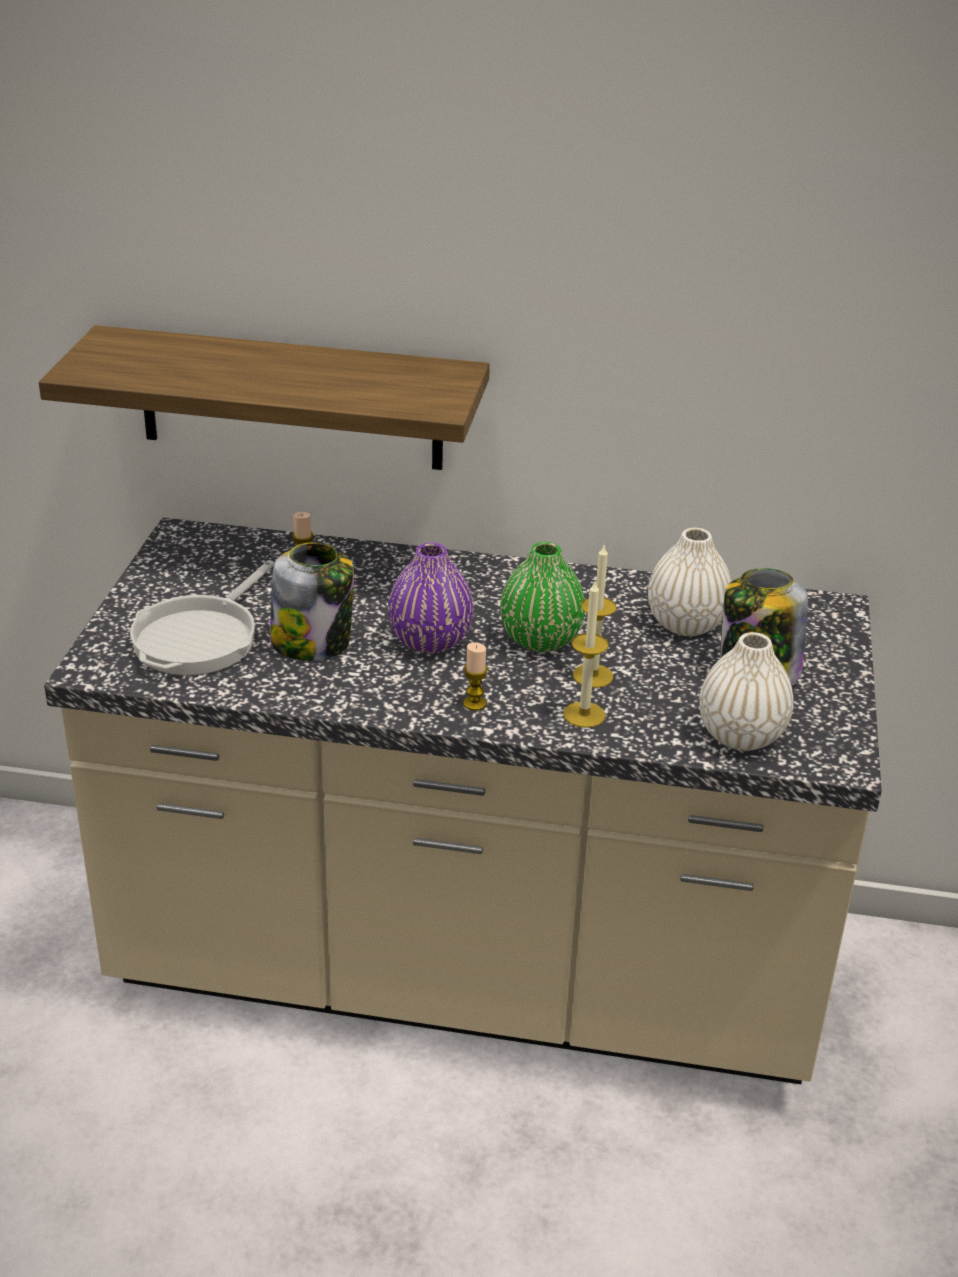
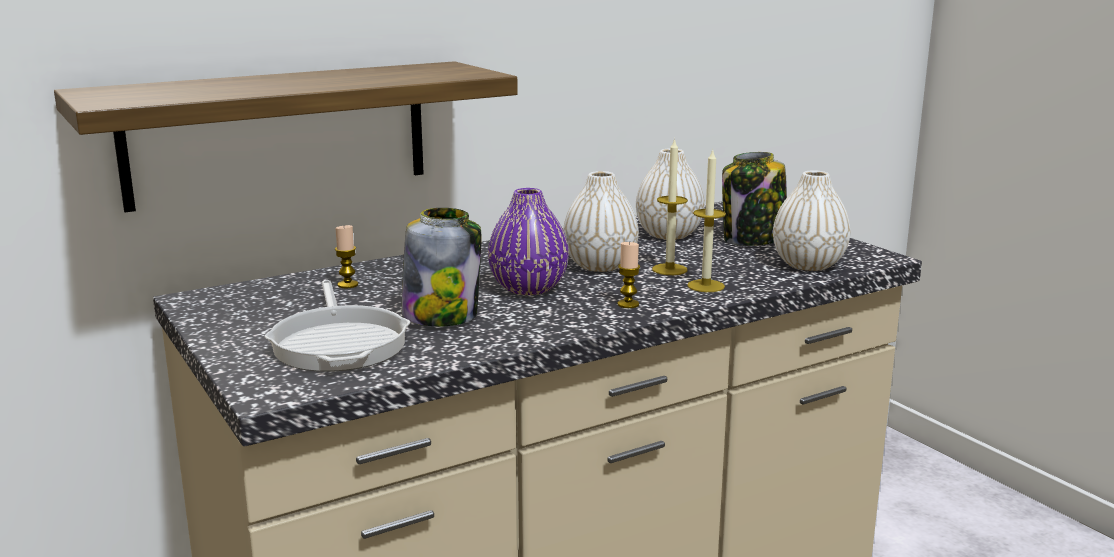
camera: 40 degrees left, 15 degrees down
(540, 639) = (600, 265): green vase -> white vase

